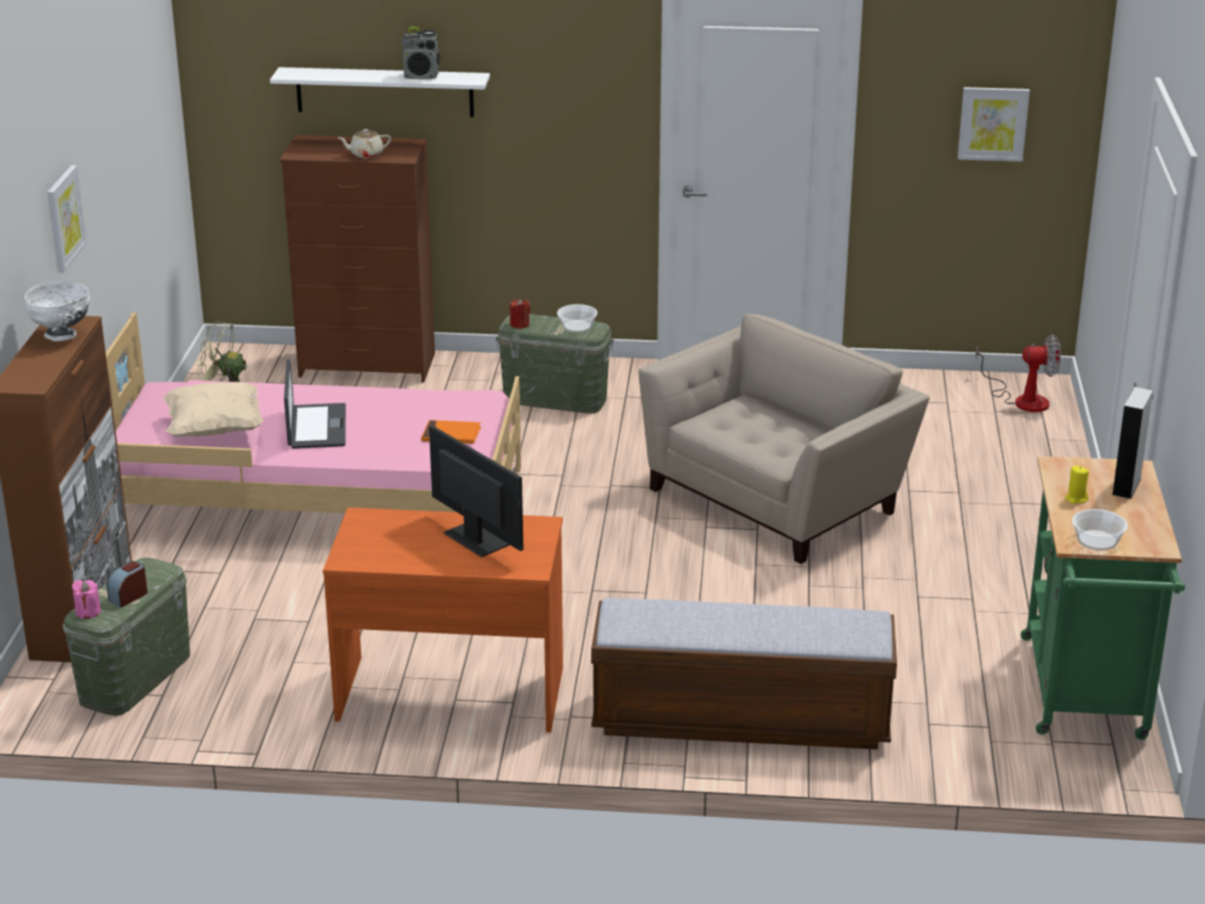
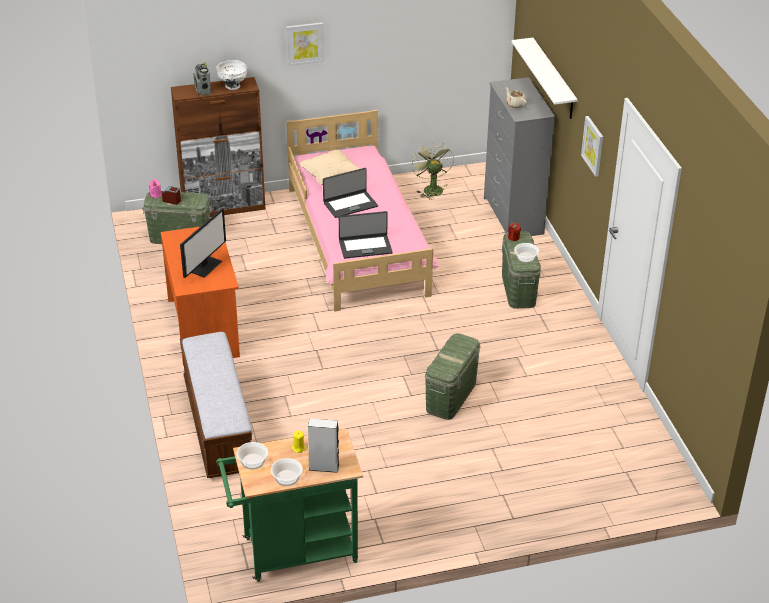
camera: 70 degrees right, 10 degrees up
(368, 366) = (512, 216): brown dresser -> grey dresser
(421, 76) = (552, 80): radio -> radio (203, 91)
(451, 435) = (365, 246): orange book -> laptop
(777, 498) = (451, 396): beige armchair -> green storage box
(993, 123) = (706, 306): picture -> picture (593, 146)
(1022, 399) = (652, 482): fan -> none
(1144, 518) = (286, 477): none -> bowl

